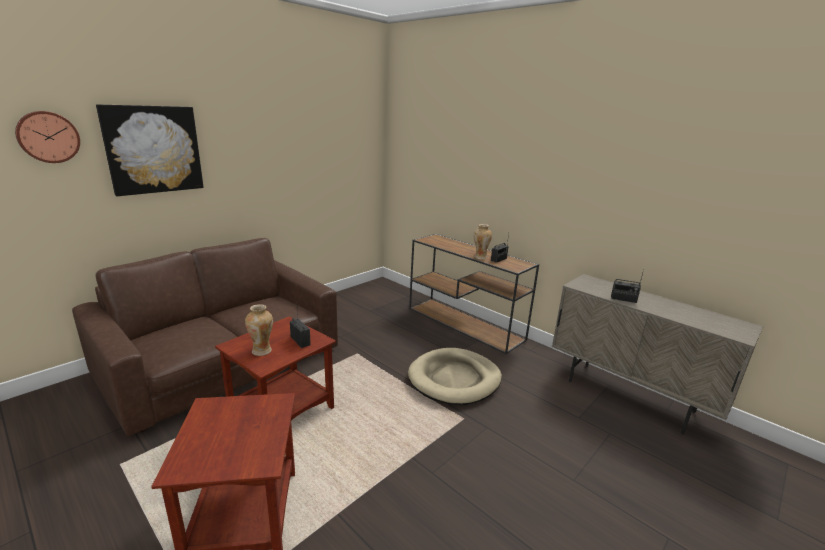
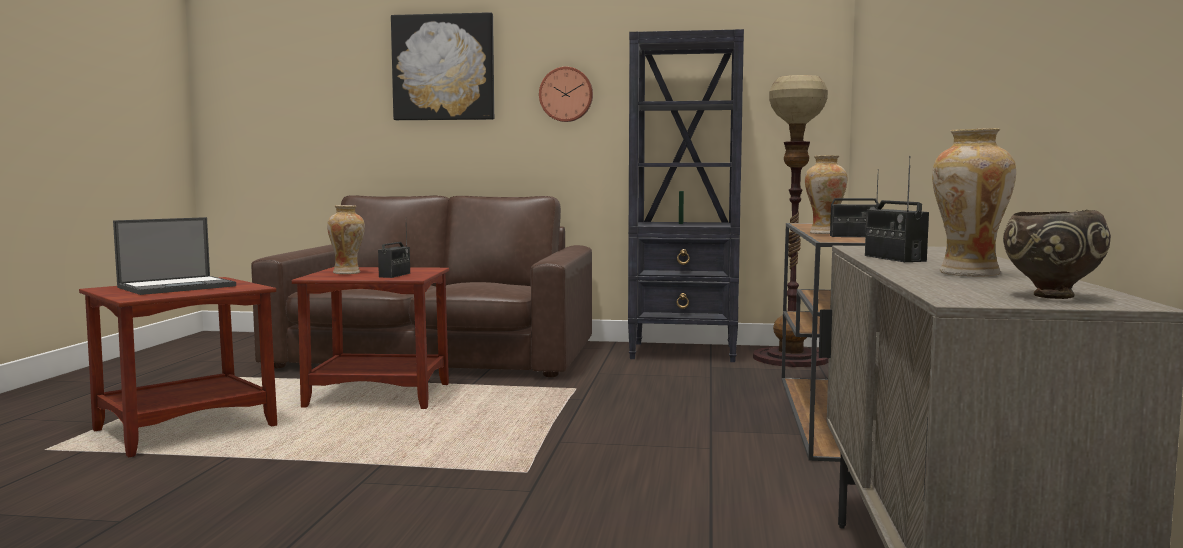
camera: 55 degrees right, 15 degrees down
(48, 137) = (347, 52): wall clock -> wall clock (566, 94)
(228, 431) = (178, 286): none -> laptop
(338, 303) = (684, 352): none -> black bookcase
(383, 291) = (791, 358): none -> floor lamp
(454, 379) = (630, 446): beige dog bed -> none
(675, 310) = (967, 273): none -> vase
(734, 326) = (1050, 296): none -> brown bowl

